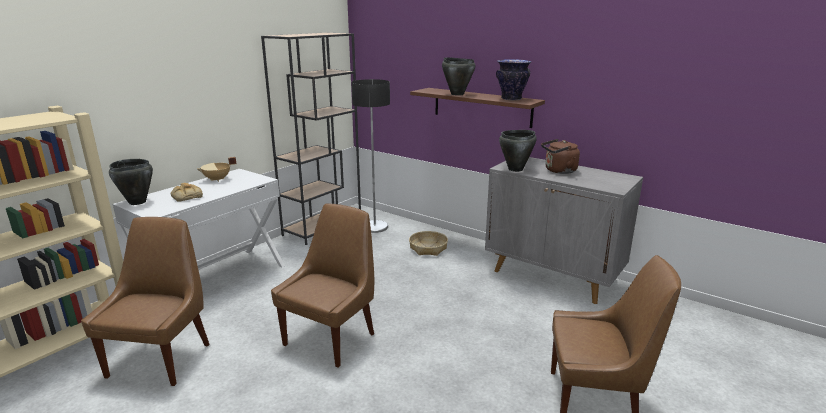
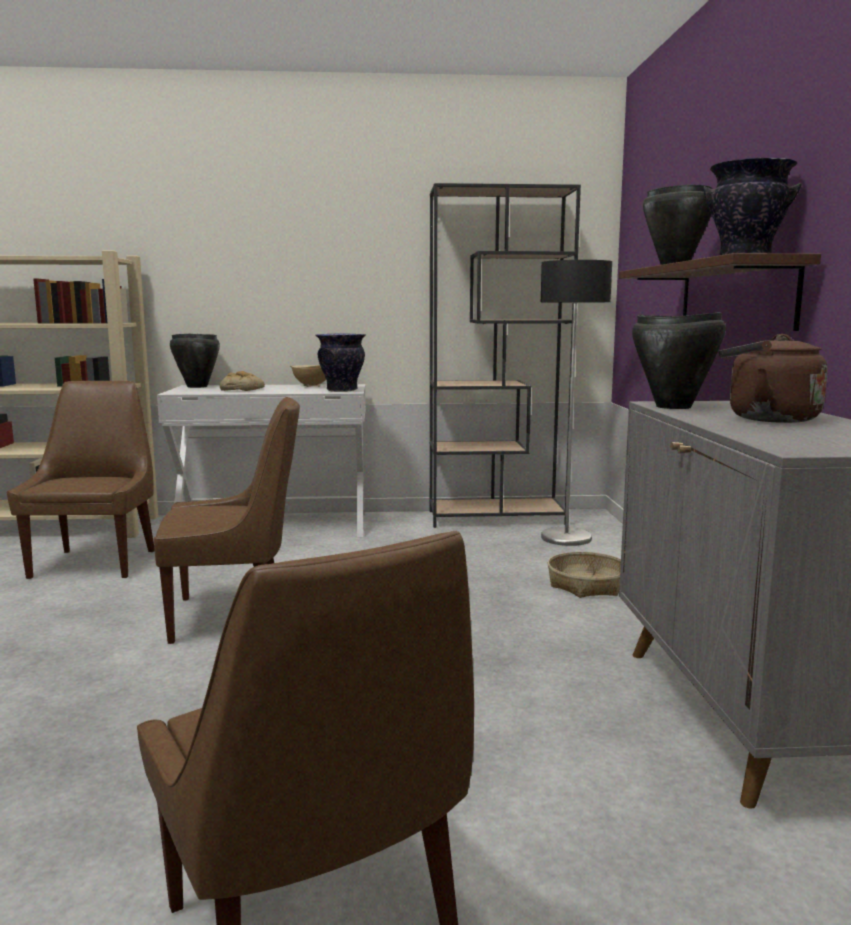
camera: 50 degrees right, 10 degrees down
(162, 358) = (96, 562): brown chair -> brown chair turned 60 degrees counterclockwise
(255, 179) = (341, 390): none -> vase

